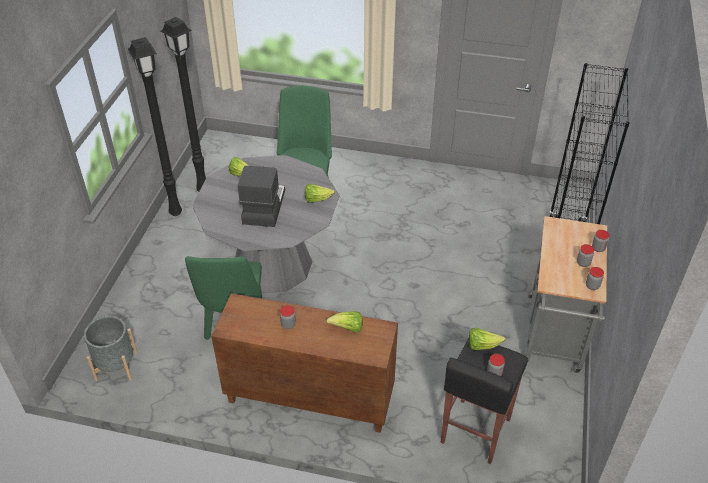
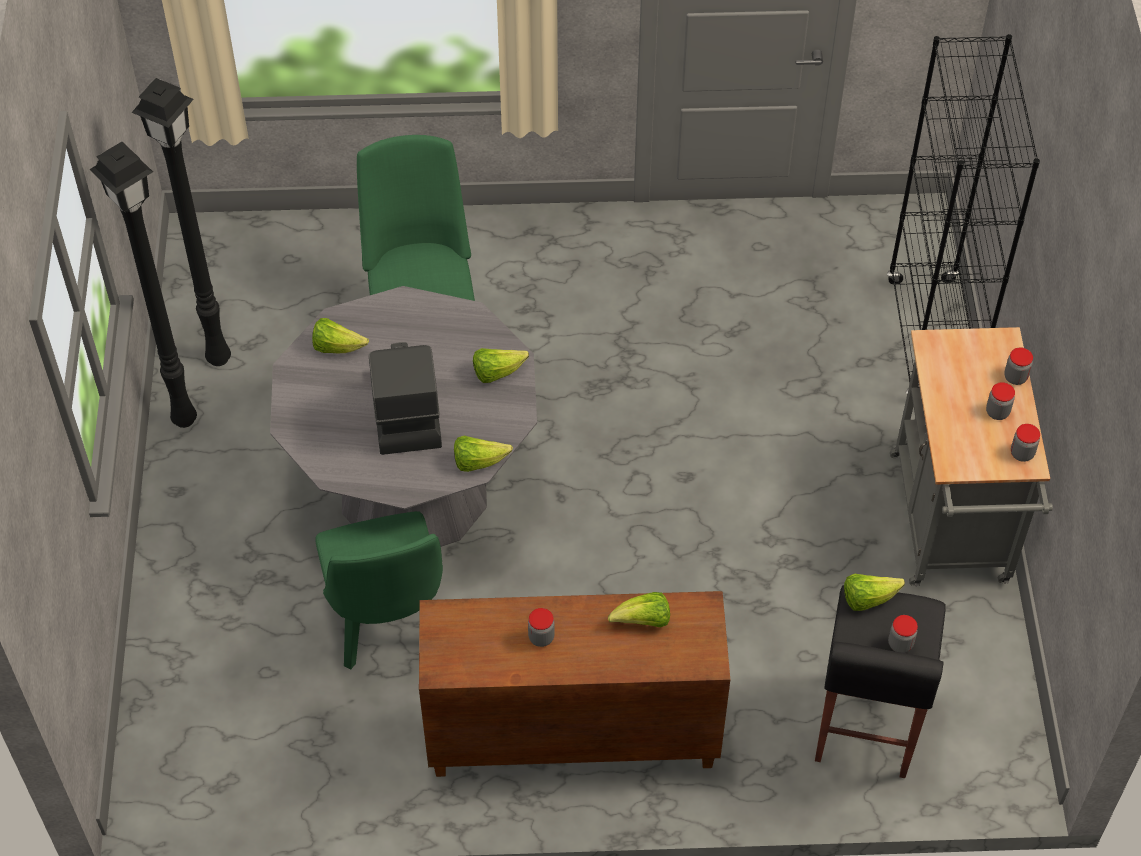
camera: 15 degrees left, 10 degrees up
(116, 365) = (207, 757): grey planter -> none
(291, 237) = (478, 462): none -> lettuce

